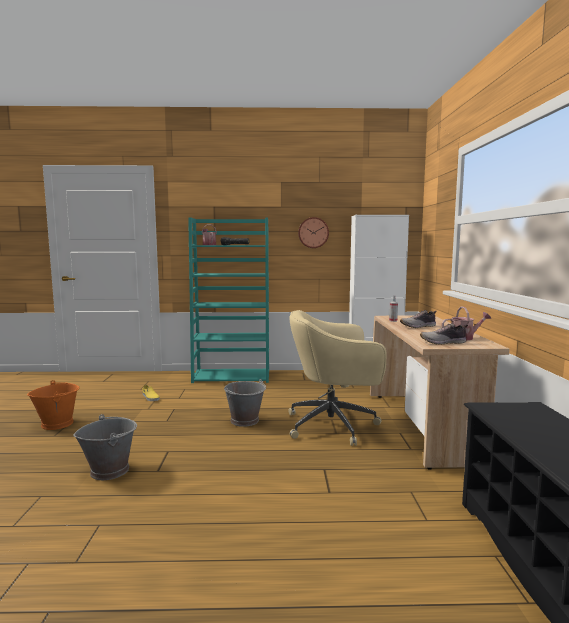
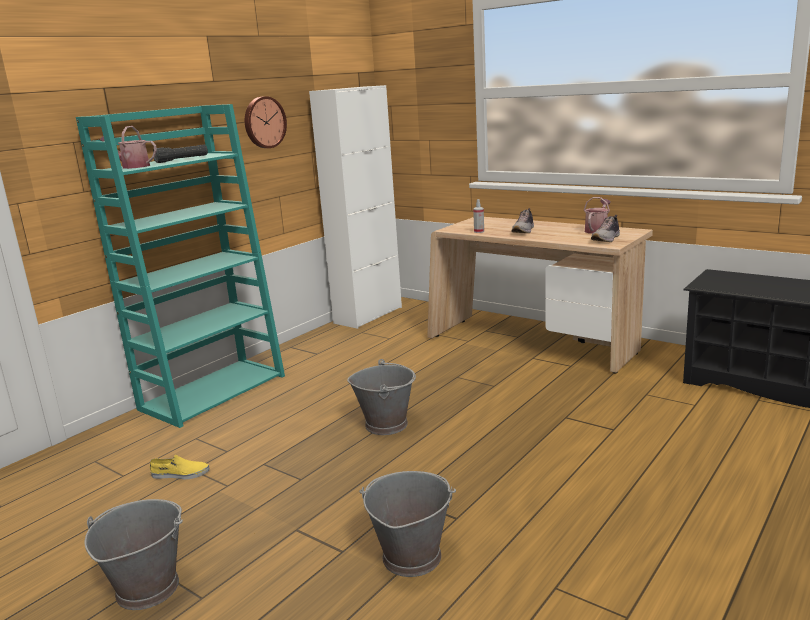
camera: 50 degrees left, 10 degrees up
(57, 423) = (147, 588): orange bucket -> grey bucket
(334, 425) = (473, 380): beige office chair -> none

